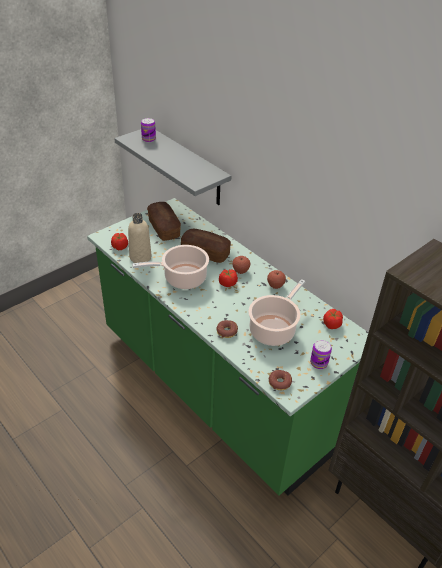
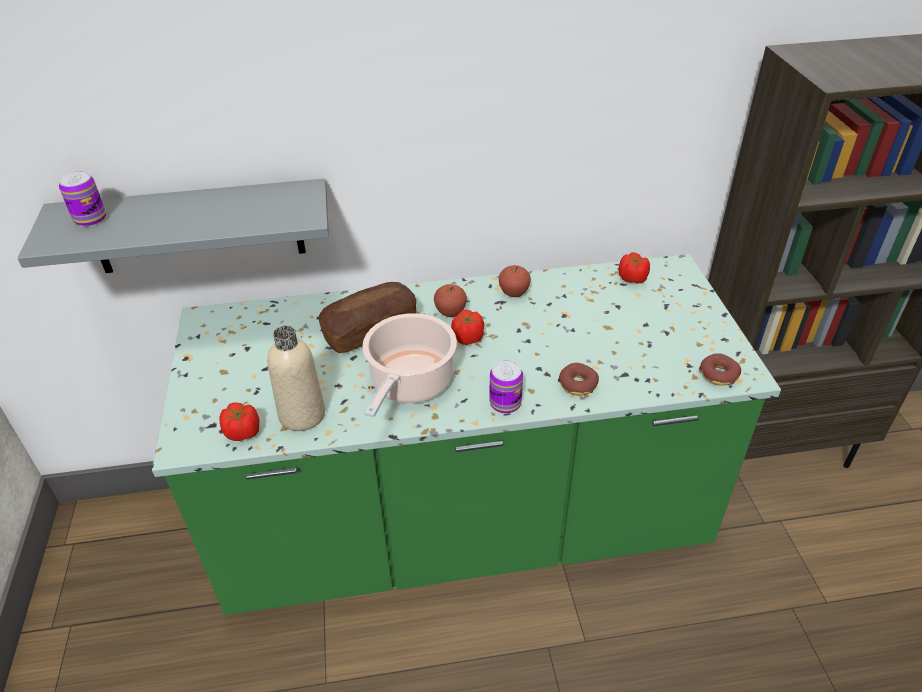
camera: 55 degrees left, 0 degrees up
(164, 228) = (253, 353): bread -> none
(274, 329) = (606, 334): cooking pot -> none
(319, 363) = (699, 321): can -> can (505, 403)

